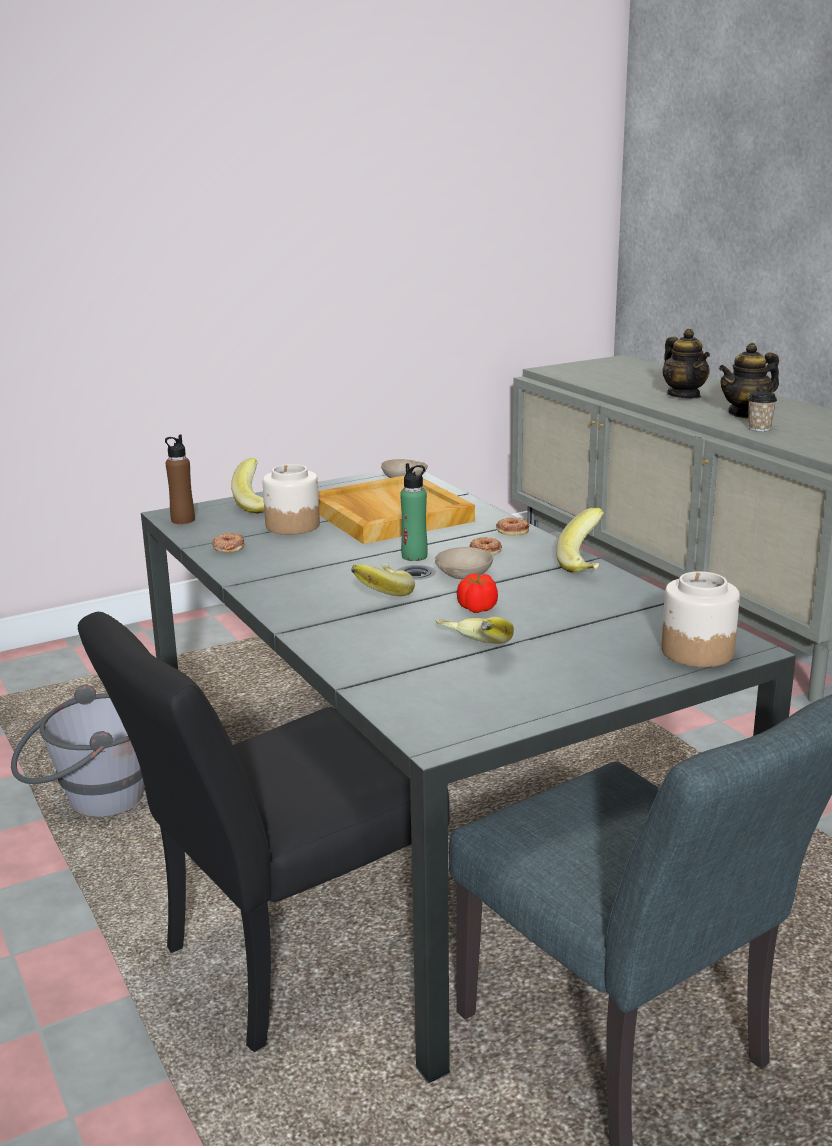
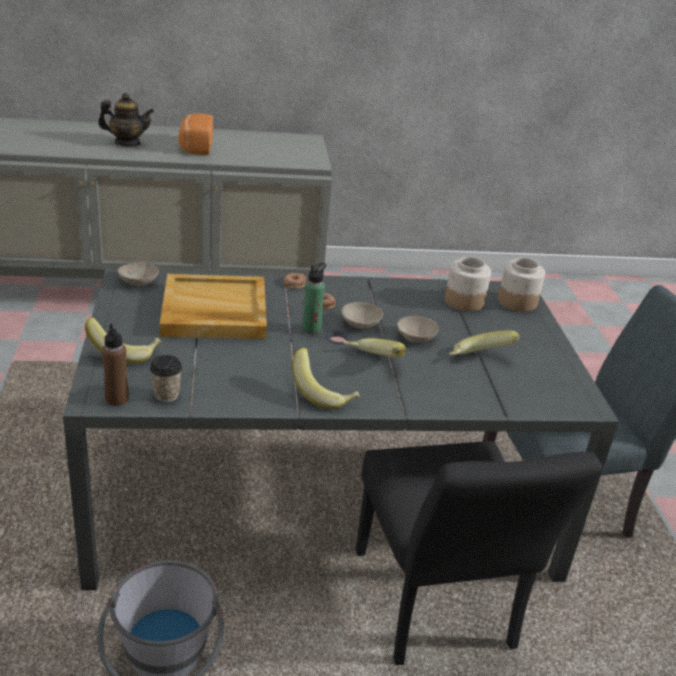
camera: 70 degrees left, 10 degrees up
(228, 547) = (212, 393): donut -> none
(292, 525) = (192, 354): jar -> jar (463, 301)
(477, 608) = (417, 337): tomato -> beige bowl
(588, 564) = (375, 283): banana -> banana (323, 394)
(746, 413) = (195, 147): teapot -> bread
(759, 428) = (230, 156): cup -> cup (166, 395)

